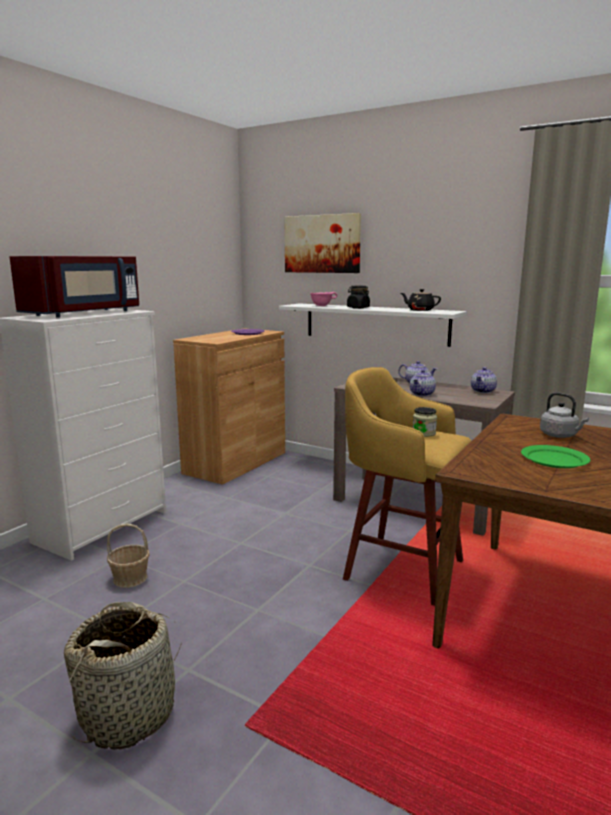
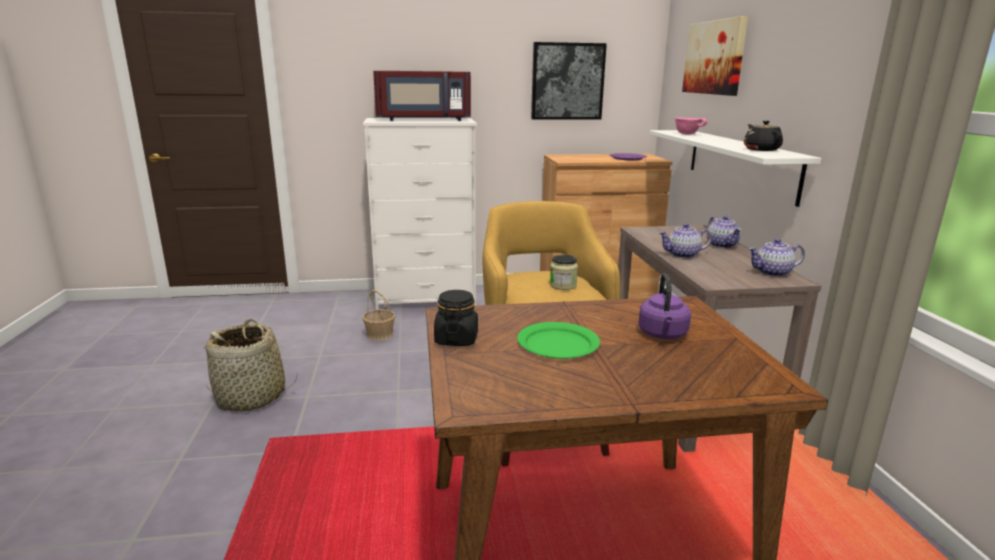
camera: 50 degrees right, 5 degrees up
(181, 265) = (567, 81): none -> picture
(358, 308) = (707, 140): black jar -> black jar (456, 339)
(560, 436) = (662, 334): grey kettle -> purple kettle

